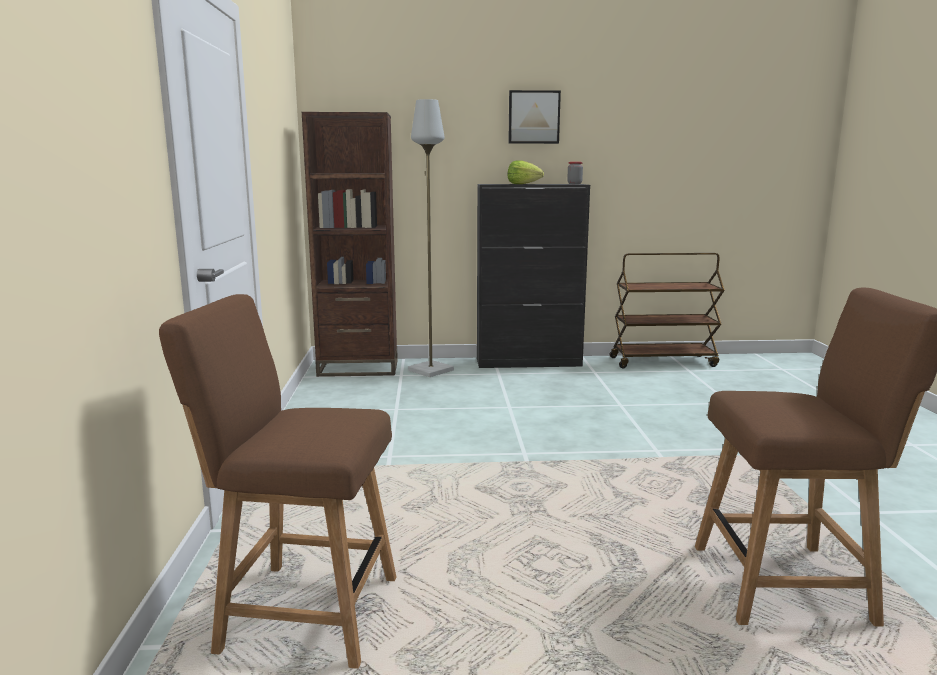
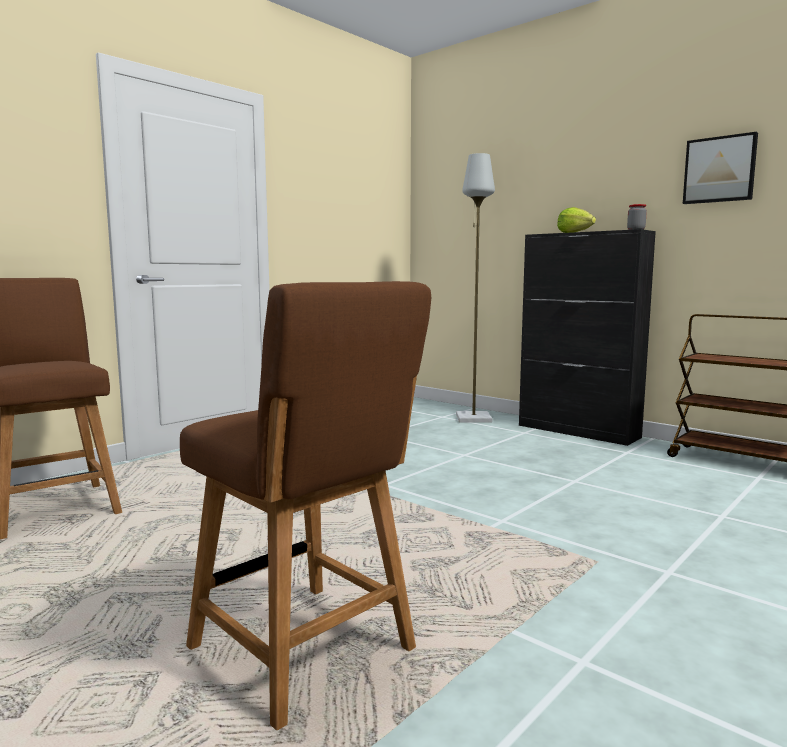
camera: 45 degrees right, 5 degrees down
(358, 368) = (424, 406): brown bookcase -> none
(533, 117) = (605, 161): picture -> picture (720, 170)

